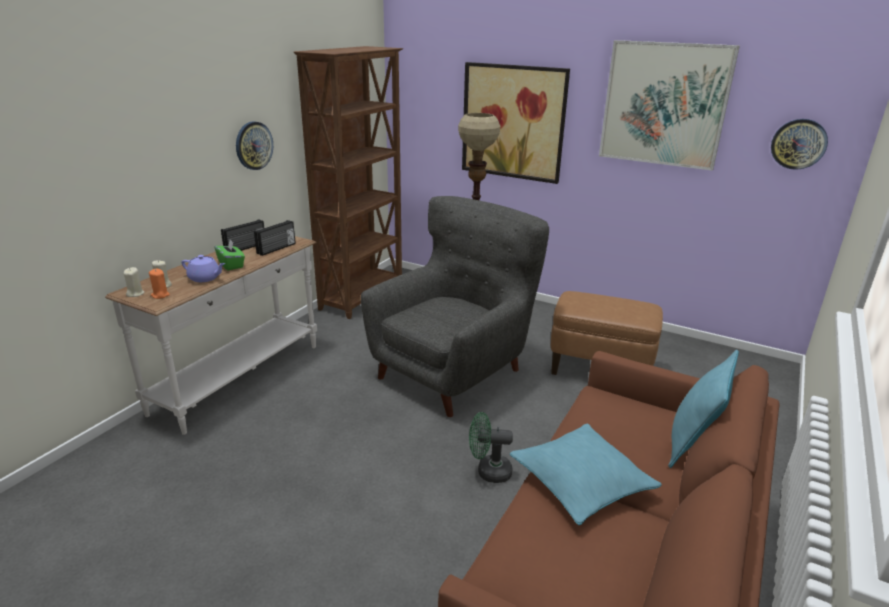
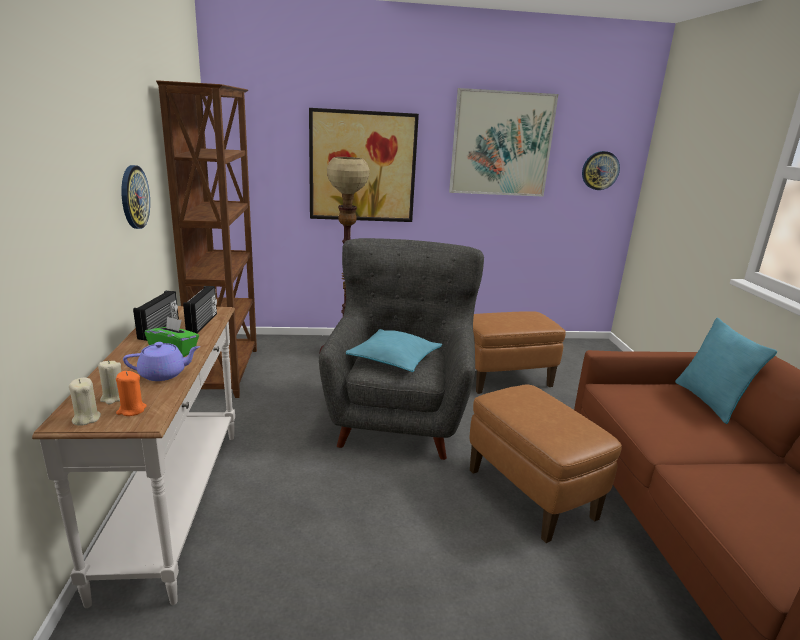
camera: 35 degrees left, 5 degrees down
(488, 471) = (531, 494): green fan -> brown ottoman
(581, 482) = (700, 458): turquoise pillow -> turquoise pillow (394, 359)

